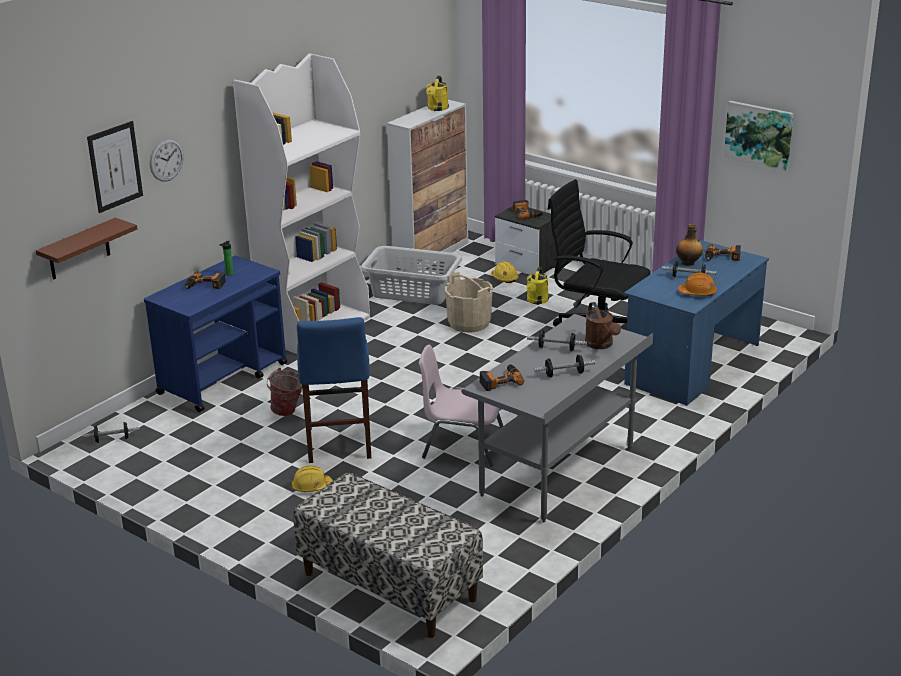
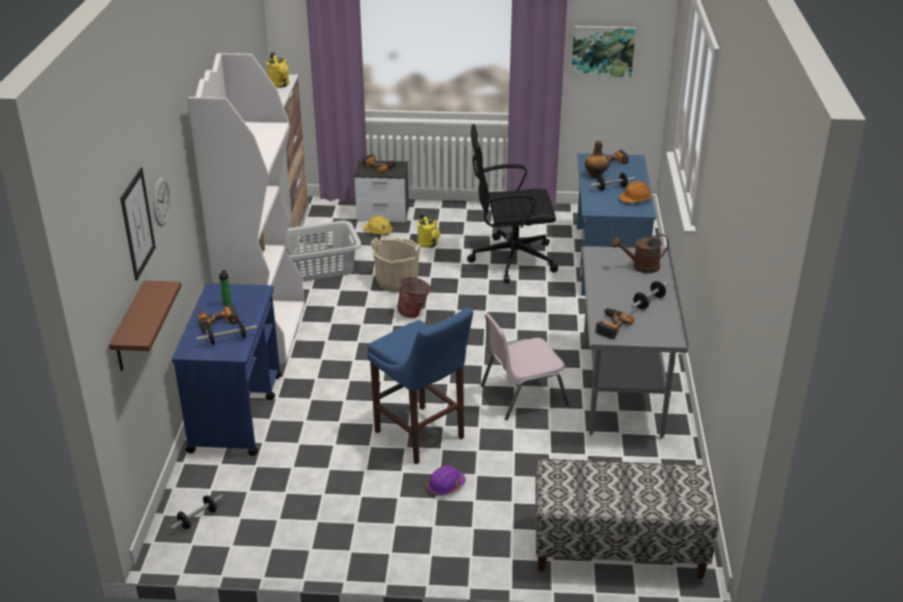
camera: 35 degrees left, 5 degrees up
(288, 412) = (339, 423): bucket -> bucket (414, 314)
(311, 487) = (445, 486): yellow hard hat -> purple hard hat
(556, 348) = (612, 281): dumbbell -> dumbbell (228, 340)
(601, 345) = (640, 267): brown watering can -> brown watering can turned 135 degrees clockwise

